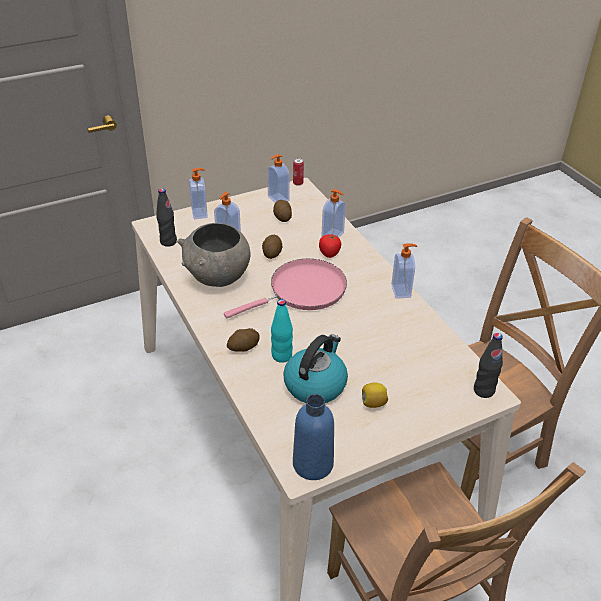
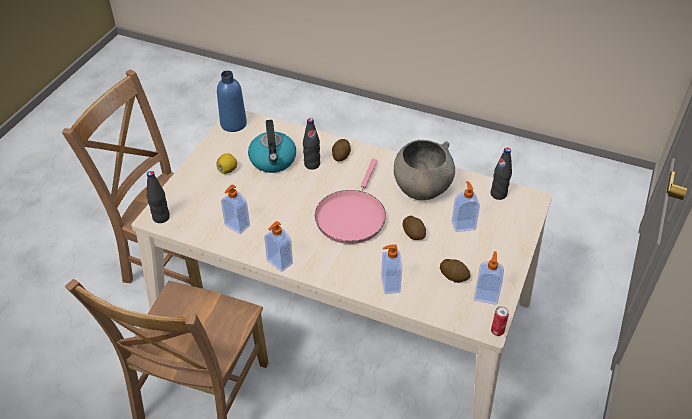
camera: 140 degrees right, 5 degrees up
(200, 213) = (519, 234): soap dispenser -> soap dispenser (236, 226)
(281, 356) = (312, 164): turquoise bottle -> black bottle
(329, 253) = (371, 263): tomato -> none

